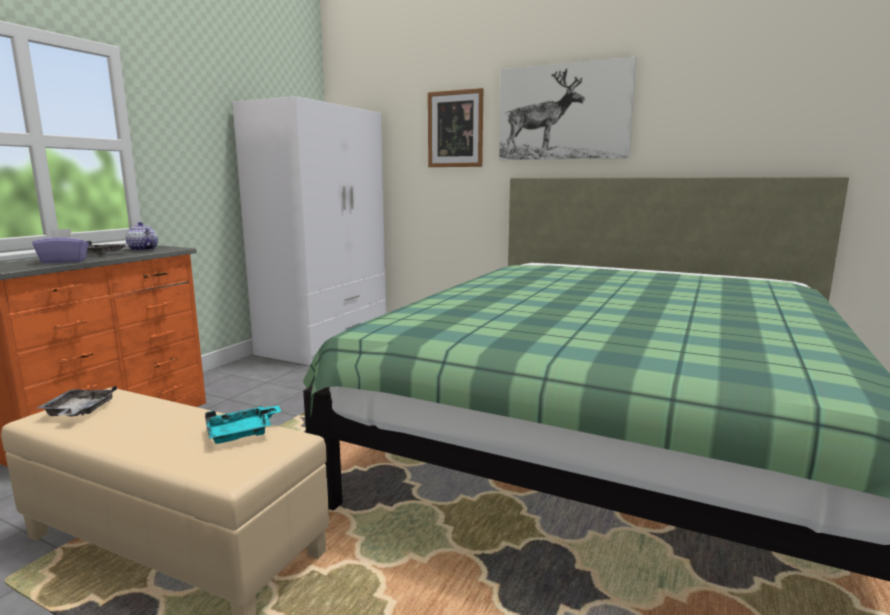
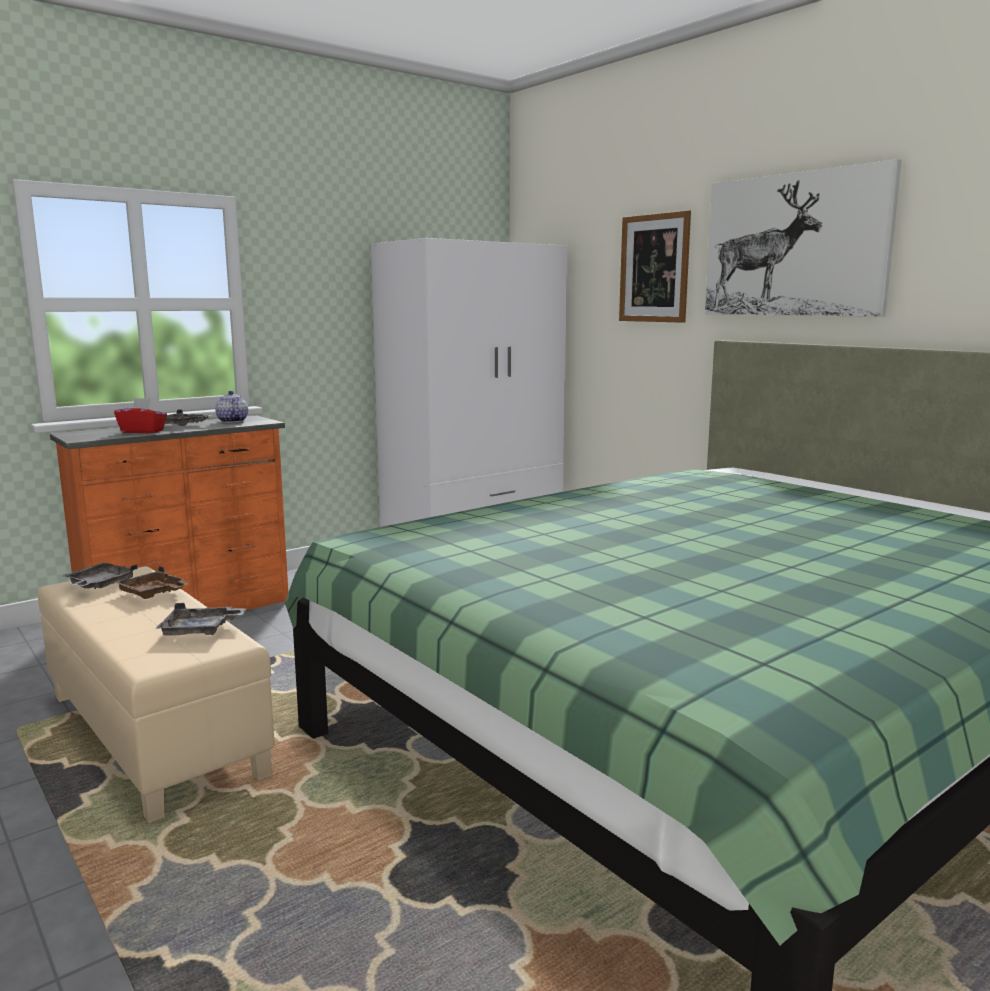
camera: 25 degrees right, 0 degrees up
(64, 261) = (143, 431): purple tissue box -> red tissue box
(150, 409) = (153, 593): none -> brown tray
(242, 433) = (200, 630): turquoise tray -> grey tray

